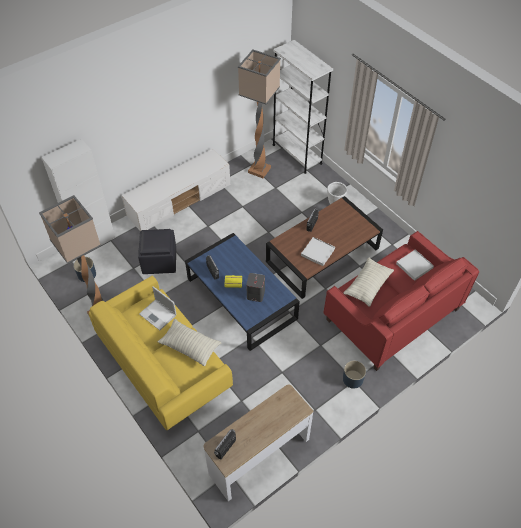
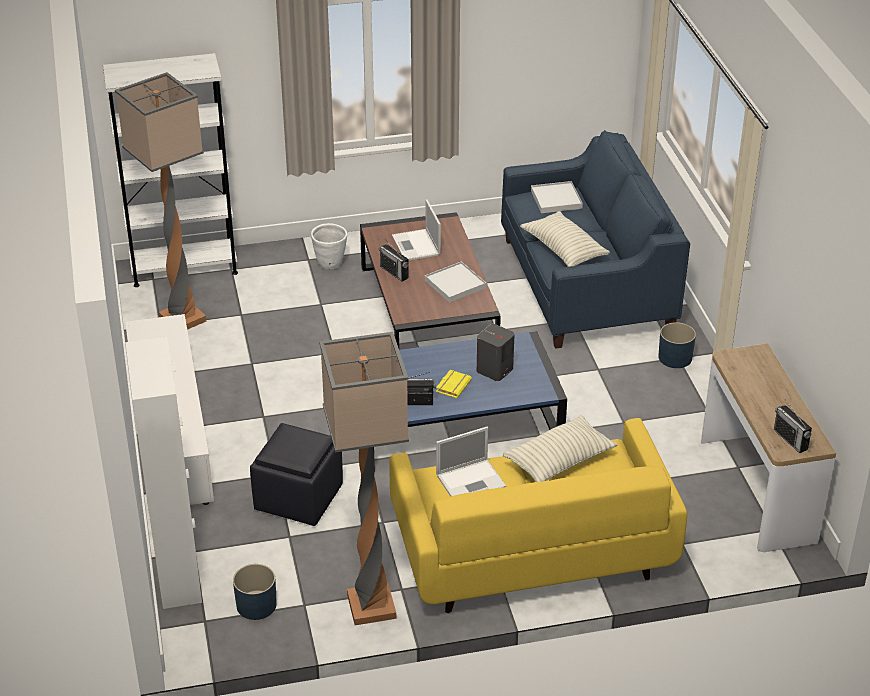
camera: 65 degrees left, 15 degrees down
(340, 224) = (416, 246): none -> laptop
(392, 314) = (586, 284): red sofa -> blue sofa

